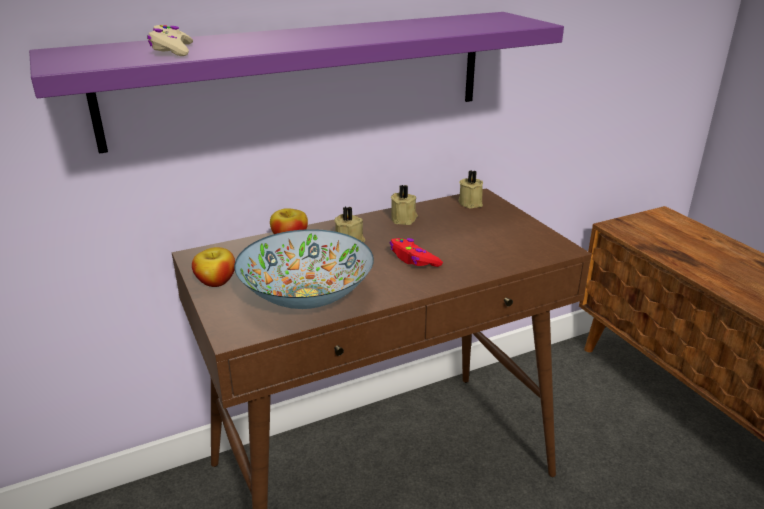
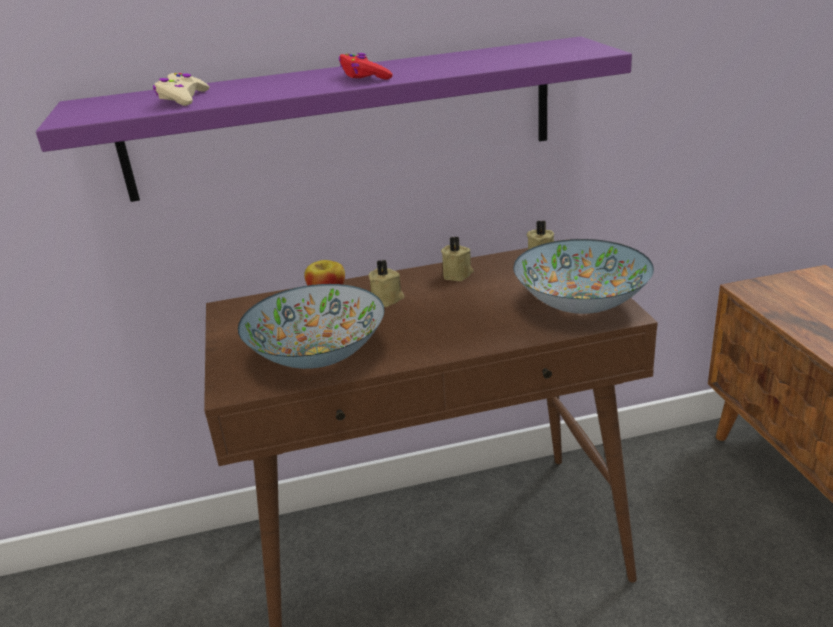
camera: 15 degrees right, 0 degrees up
(216, 282) = (235, 335): apple -> none
(413, 259) = (447, 320): red game controller -> red game controller (364, 76)
(522, 240) = (580, 303): none -> bowl

